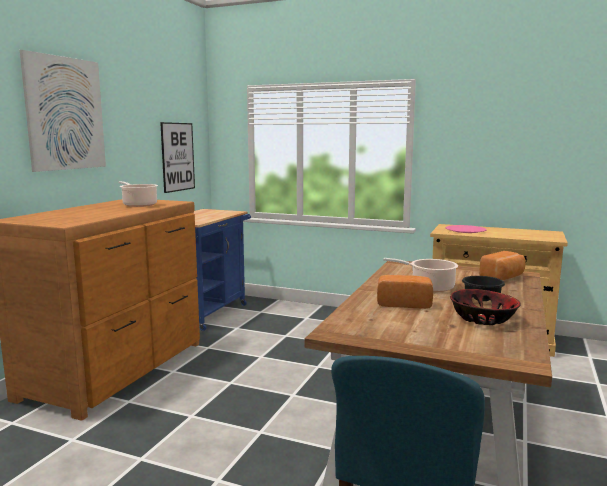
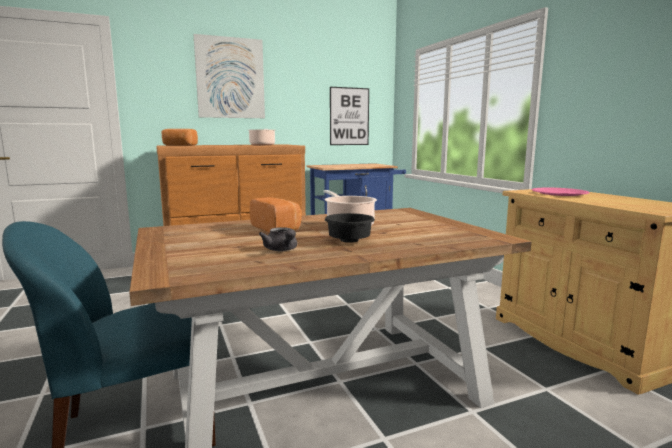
camera: 45 degrees right, 0 degrees up
(483, 319) = (282, 250): bowl -> grey teapot
(503, 277) = (458, 235): bread -> bread (179, 145)

